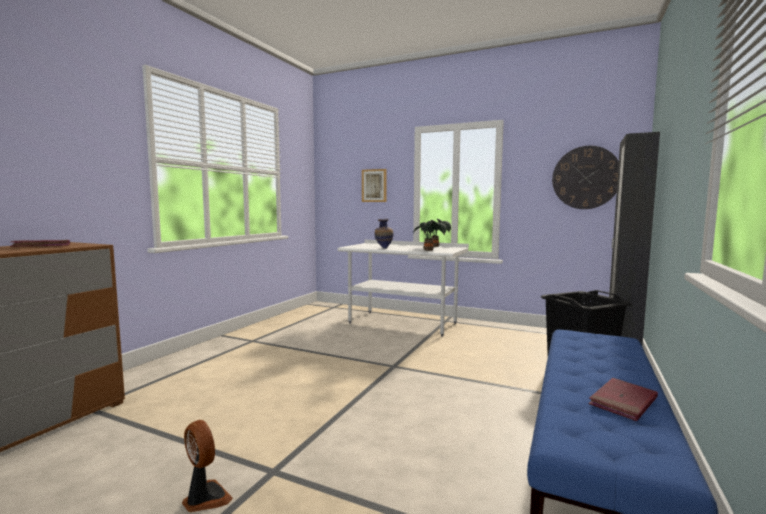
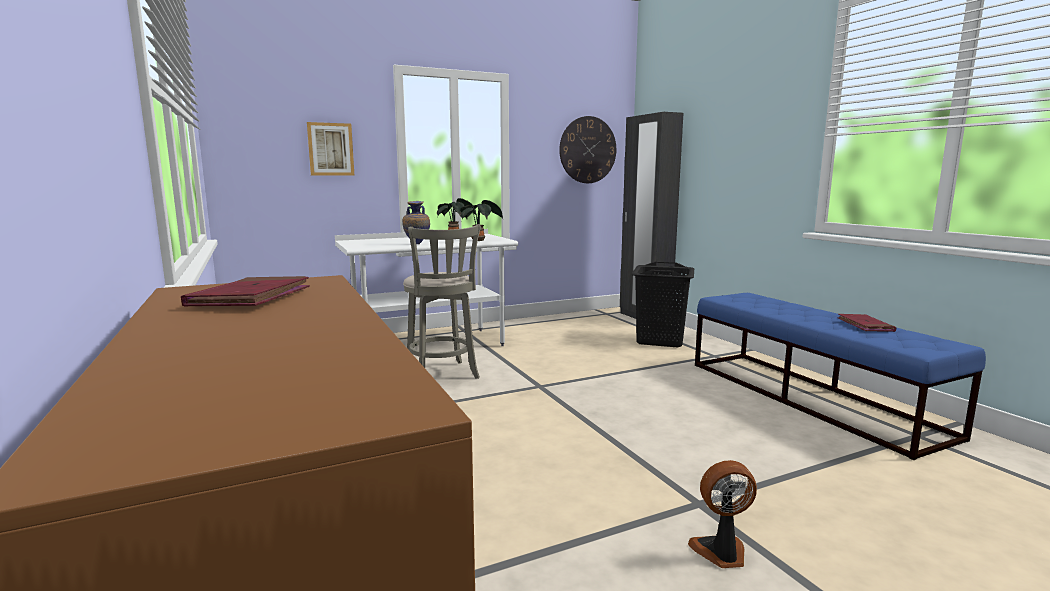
camera: 50 degrees left, 5 degrees up
(363, 341) = (442, 376): none -> grey stool

